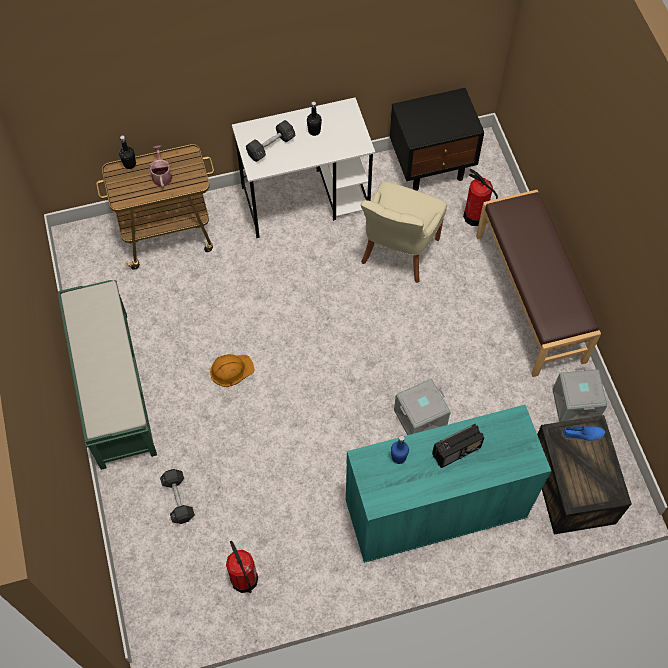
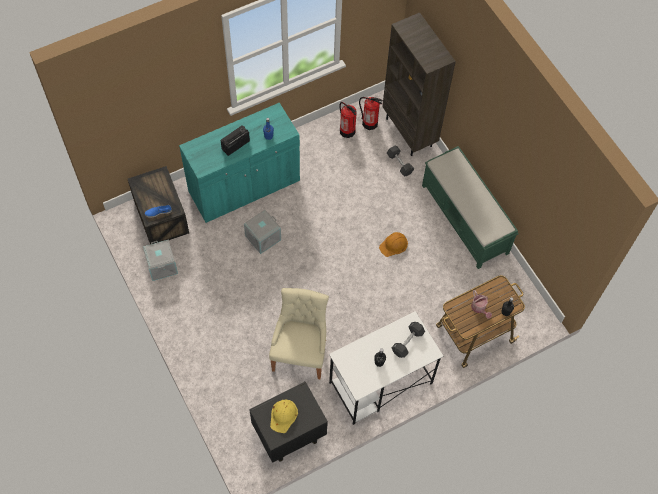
camera: 165 degrees right, 0 degrees up
(141, 554) = (409, 132): none -> brown bookcase
(443, 118) = (283, 415): none -> yellow hard hat
(475, 217) = (247, 395): fire extinguisher -> fire extinguisher (369, 123)
(530, 297) = (198, 337): brown bench -> none

